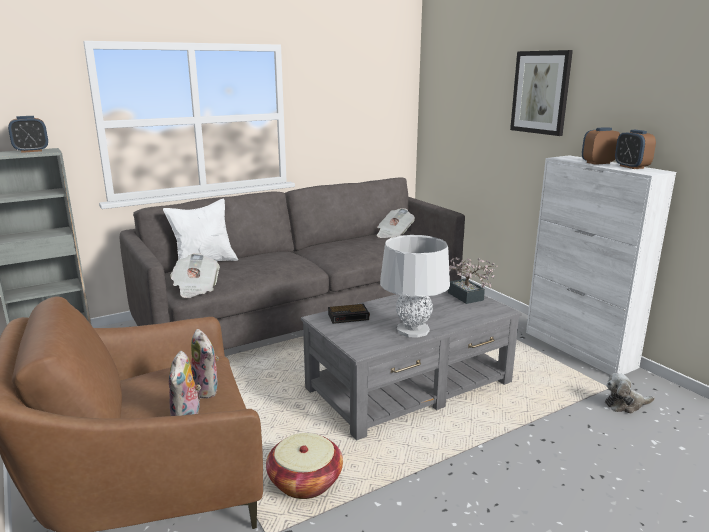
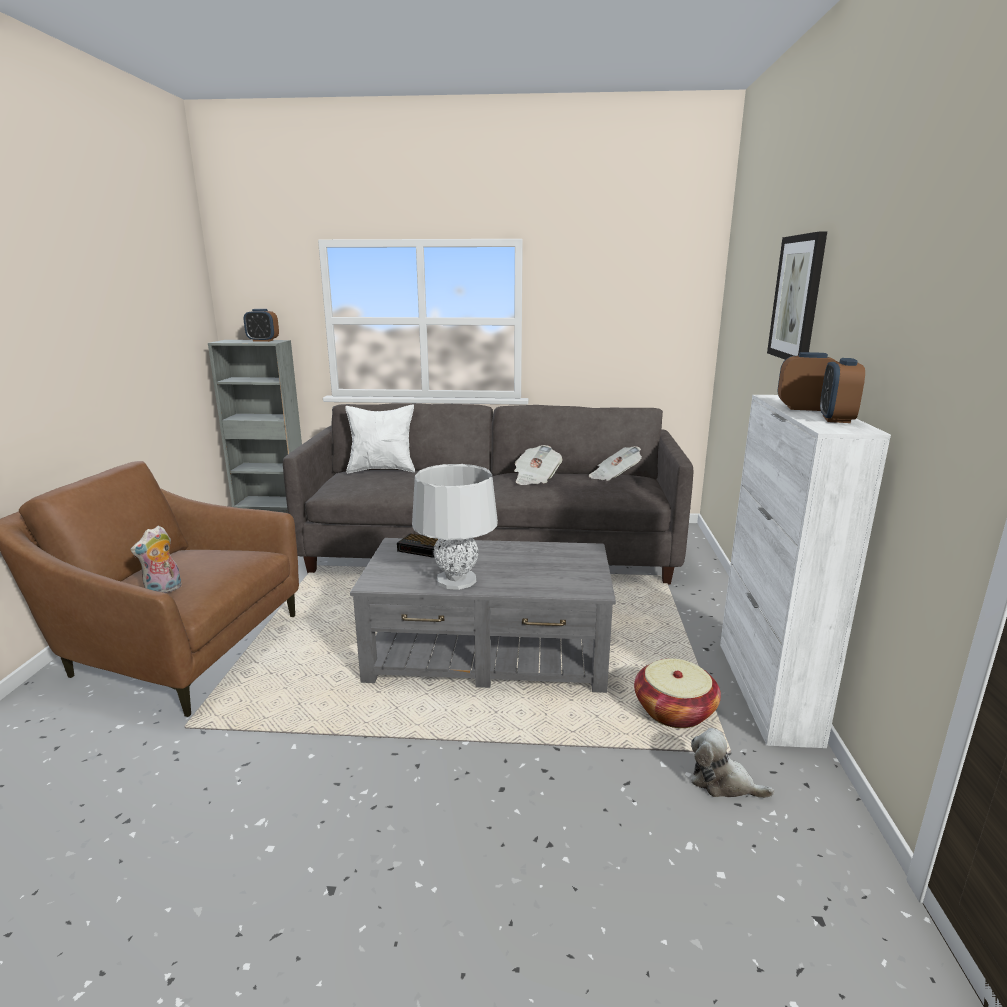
camera: 35 degrees right, 0 degrees up
(195, 288) = (341, 489): newspaper -> newspaper (535, 478)
(207, 390) = (211, 575): plush toy -> none
(305, 481) = (272, 698): basket -> basket (674, 711)
(467, 298) = (581, 566): potted plant -> none

